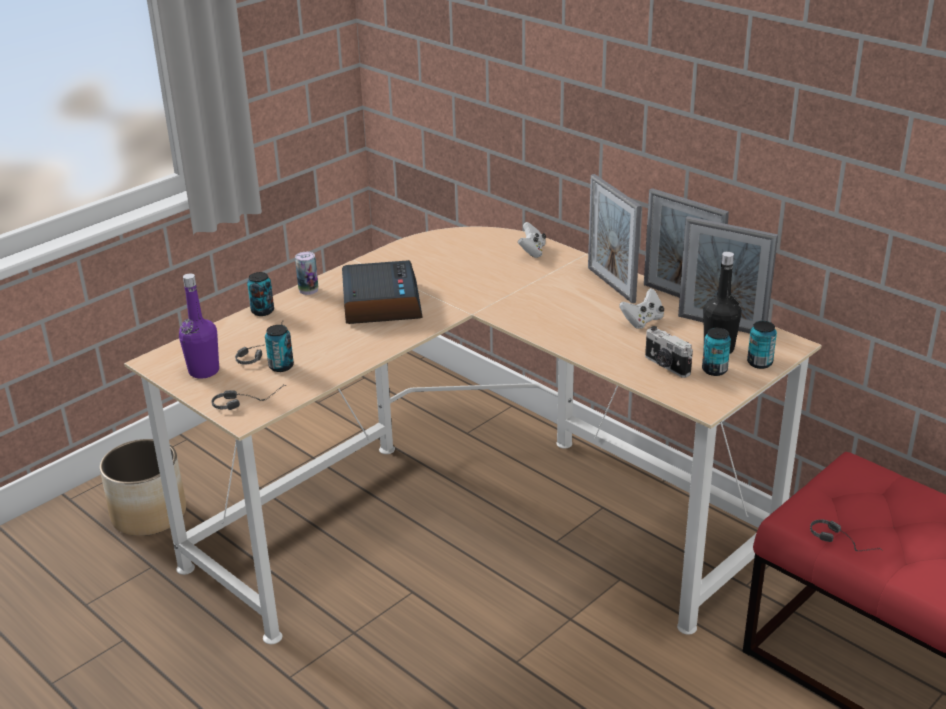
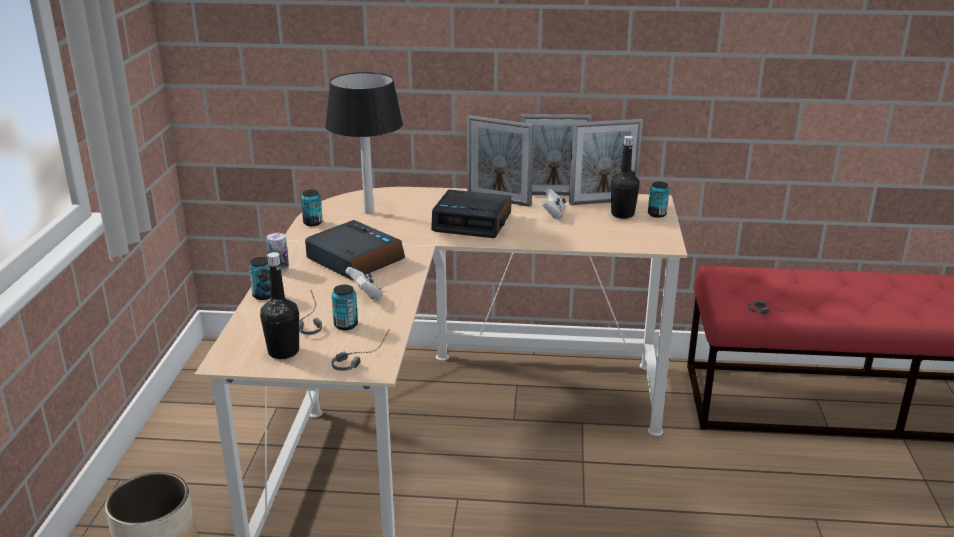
camera: 40 degrees left, 5 degrees down
(204, 371) = (283, 352): purple bottle -> black bottle
(466, 256) = (369, 212): none -> black table lamp
(532, 251) = (412, 197): white game controller -> white game controller (365, 294)
(545, 301) = (473, 222): none -> alarm clock
(666, 366) = (609, 233): camera -> none
(714, 370) = (639, 226): can -> can (312, 223)

